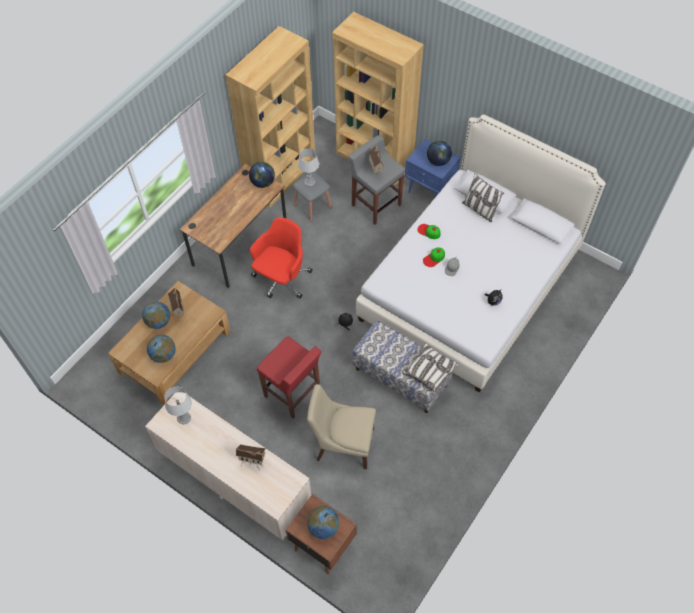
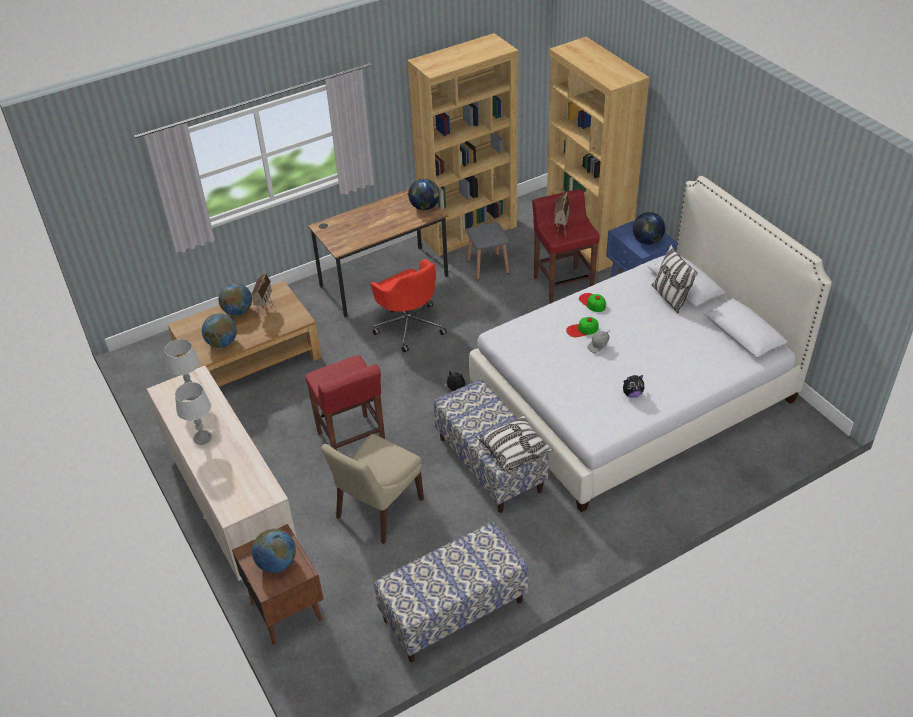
camera: 25 degrees right, 15 degrees down
(253, 462) = (235, 461): toy house -> none
(282, 279) = (409, 326): red office chair -> red office chair turned 90 degrees clockwise
(309, 182) = (485, 229): grey table lamp -> grey table lamp (202, 438)
(343, 443) = (378, 510): beige chair -> beige chair turned 90 degrees counterclockwise
(375, 204) = (563, 284): grey stool -> red stool
(434, 500) = (453, 611): none -> bench

